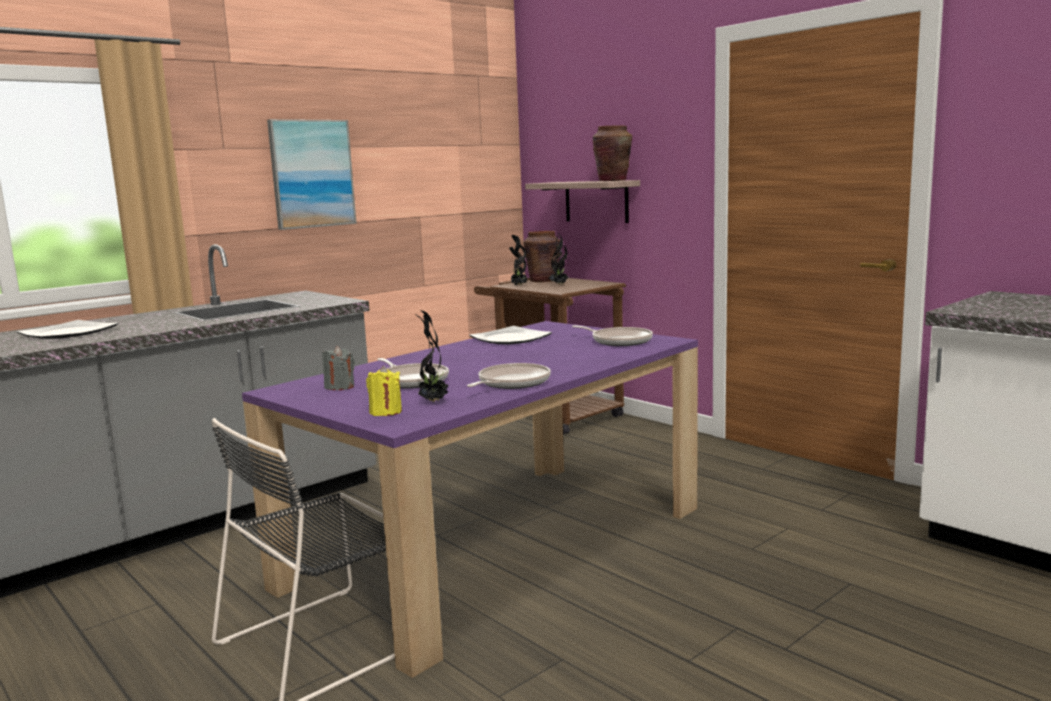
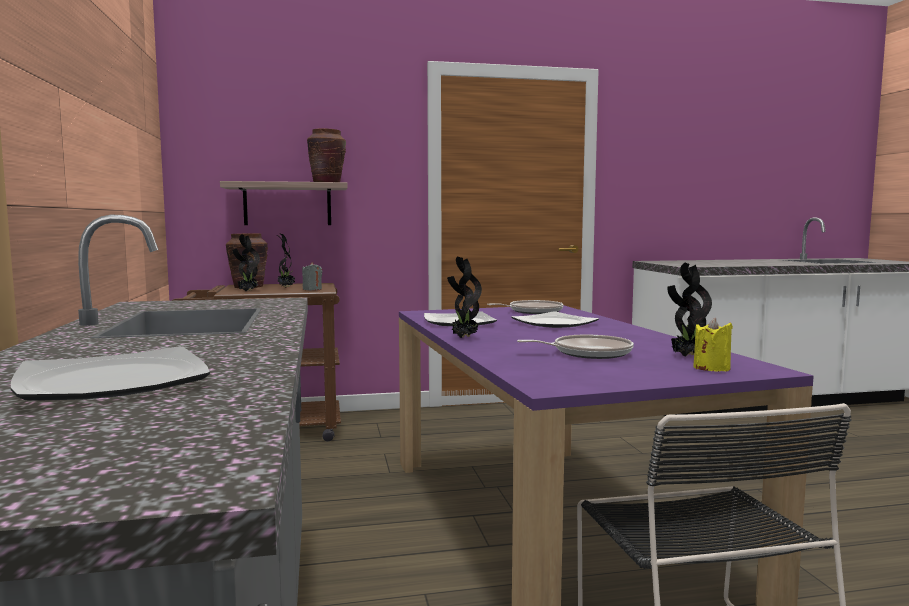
camera: 60 degrees left, 5 degrees down
(312, 174) = (66, 128): picture -> none
(340, 387) = (574, 369): grey candle -> grey candle (312, 290)
(435, 351) = (463, 338): none -> potted plant
(511, 383) = (643, 338): frying pan -> none
(555, 355) = (554, 323): none -> plate

